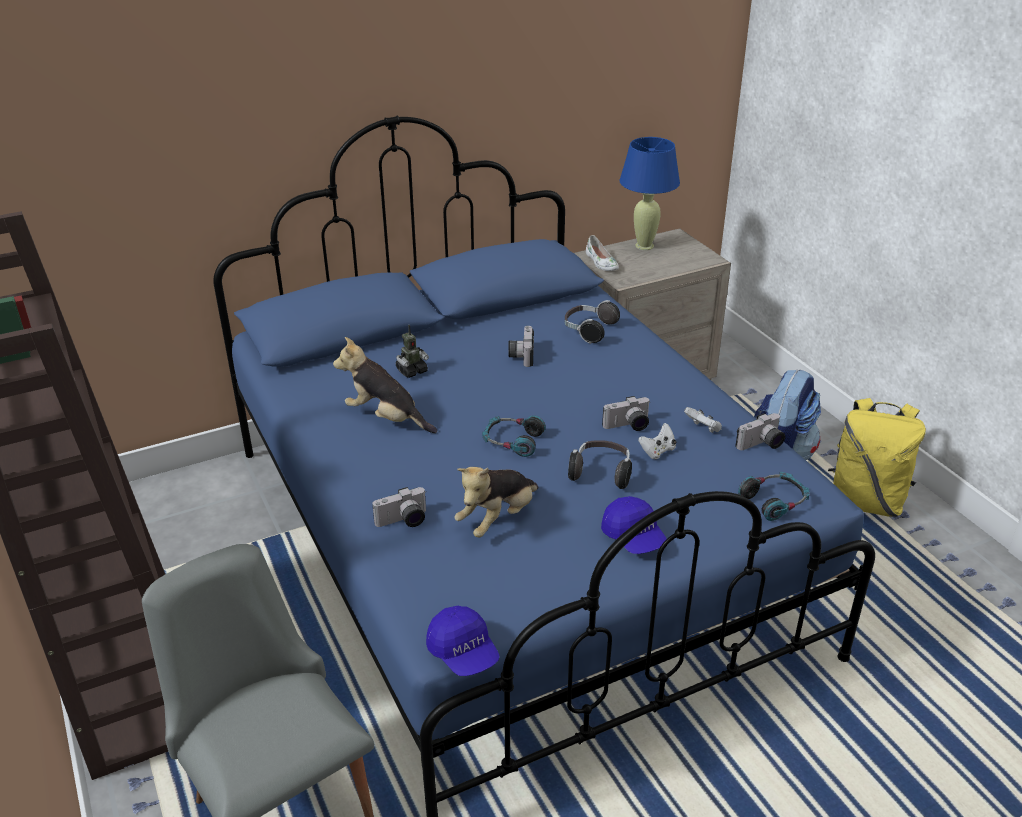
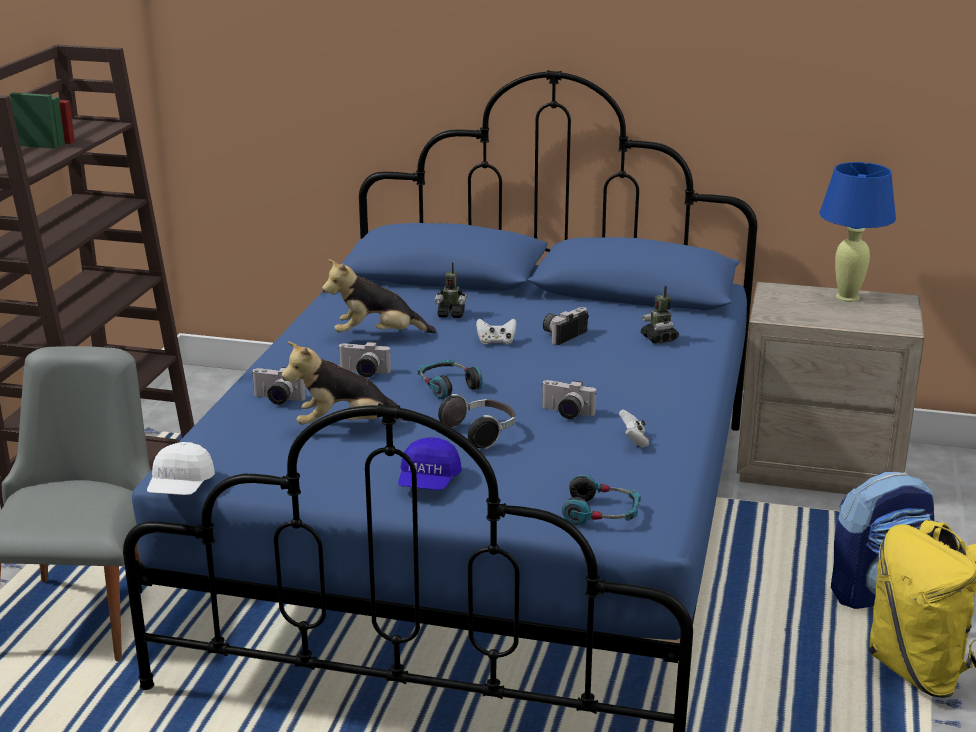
camera: 40 degrees right, 10 degrees down
(386, 418) = (377, 336): plush toy -> plush toy turned 75 degrees counterclockwise
(463, 653) = (181, 487): blue cap -> white cap
(588, 330) = (659, 339): headphones -> toy robot
(601, 262) = (773, 296): white shoe -> none
(657, 451) = (560, 439): white game controller -> white game controller (496, 342)
(761, 445) = (669, 473): camera -> camera (363, 373)

